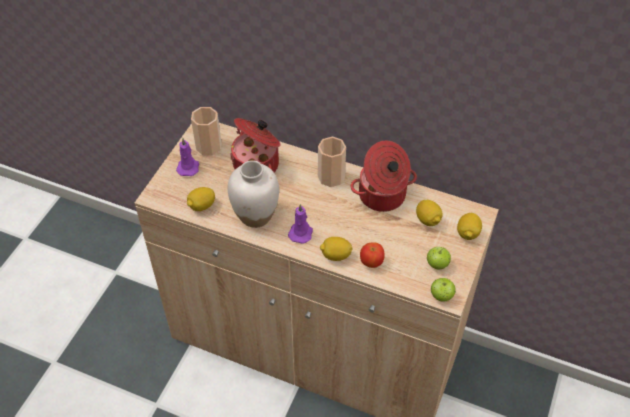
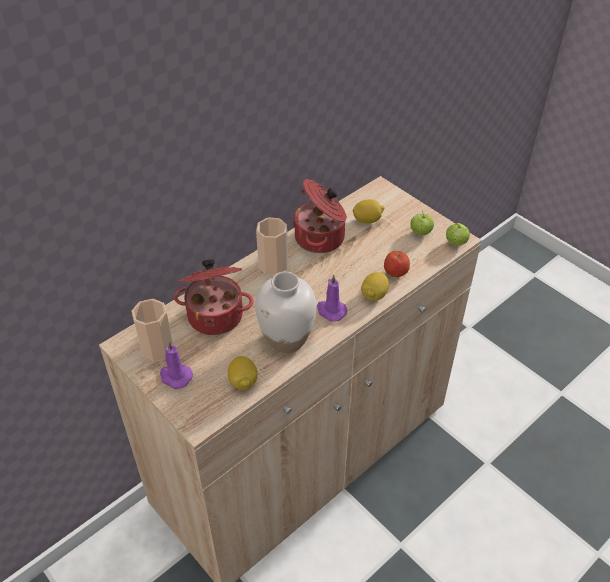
camera: 65 degrees left, 5 degrees down
(467, 233) = (396, 202): lemon -> none

